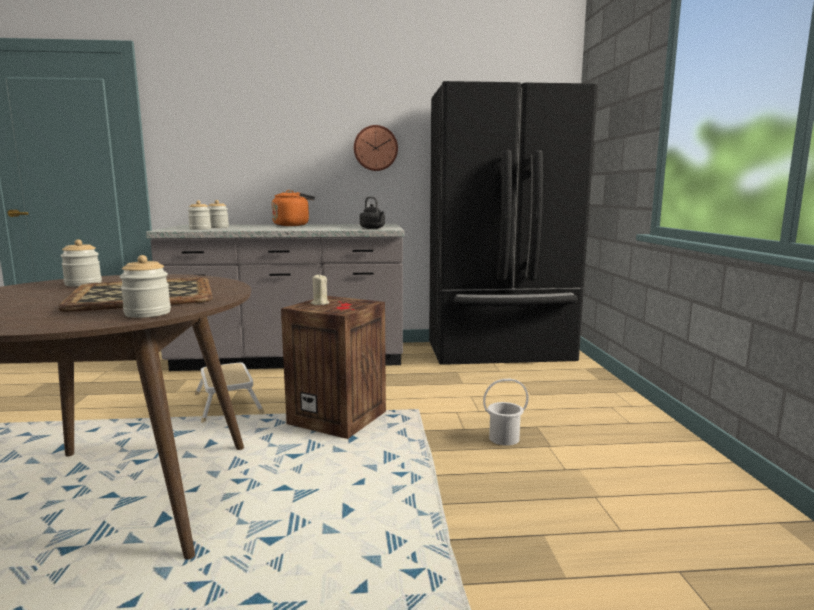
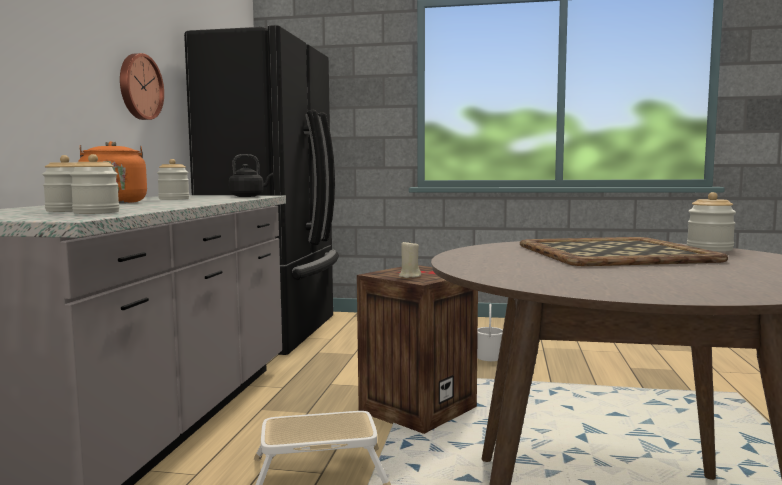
camera: 75 degrees left, 5 degrees down
(83, 284) = (530, 269): jar -> jar (174, 199)

